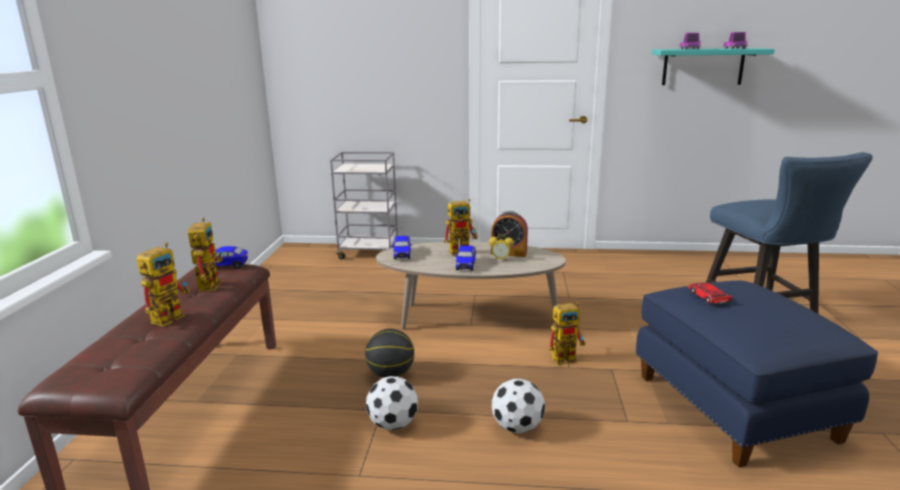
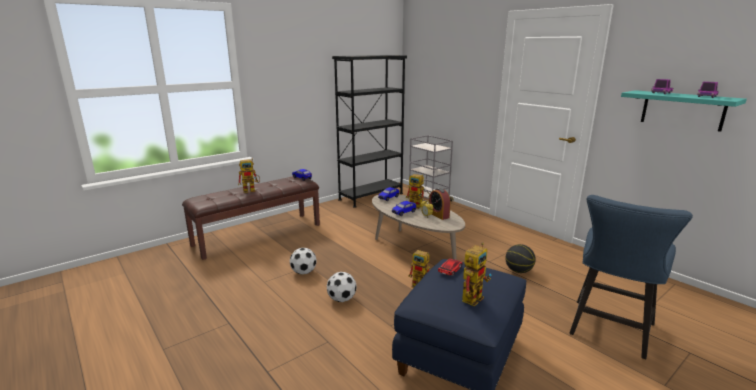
camera: 45 degrees right, 0 degrees up
(209, 284) = (283, 183): toy robot -> toy robot (473, 296)
(278, 275) = (371, 196): none -> black bookcase
(391, 374) = (336, 255): basketball -> basketball (518, 271)

